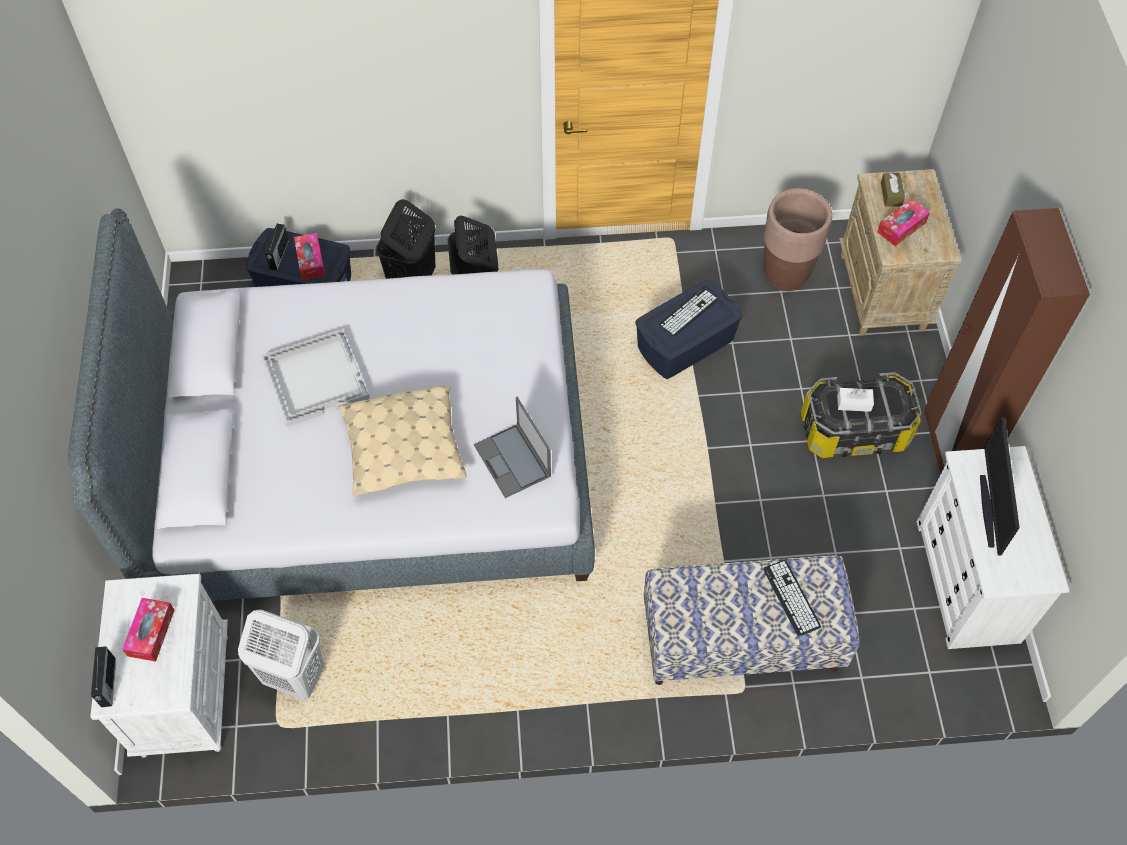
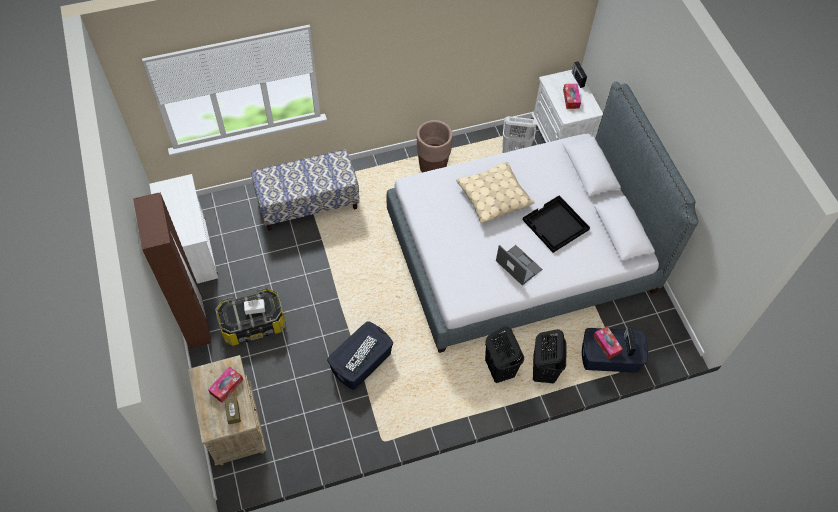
camera: 165 degrees right, 0 degrees up
(316, 378) = (555, 225): white tray -> black tray
(513, 461) = (435, 200): laptop -> laptop (518, 265)
(785, 275) = (301, 427): brown planter -> brown planter (432, 168)
(791, 598) = (285, 183): keyboard -> none
(989, 511) = (185, 213): monitor -> none

